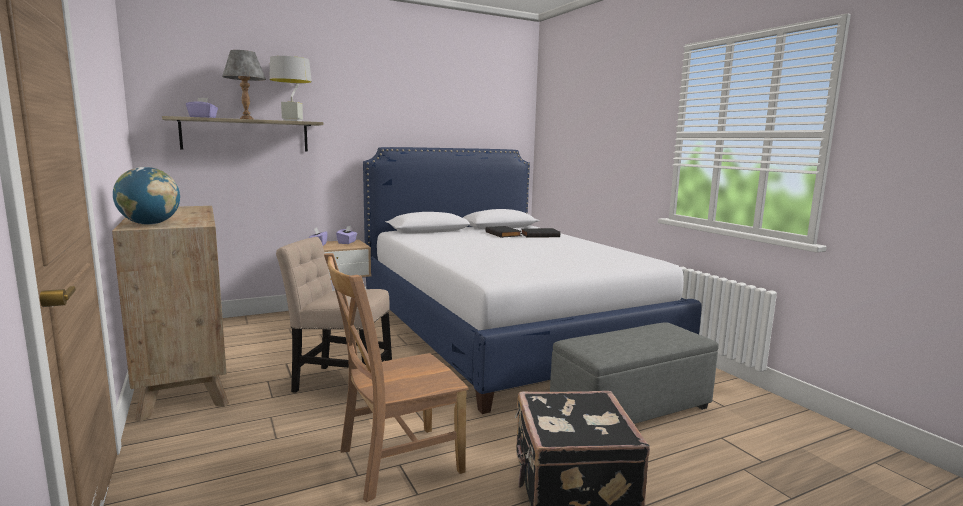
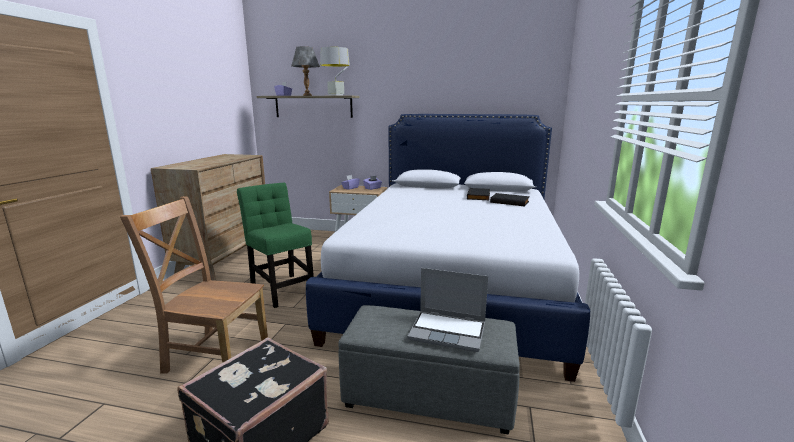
camera: 40 degrees right, 5 degrees up
(150, 224) = (179, 165): globe -> none
(339, 382) = (281, 289): beige chair -> green chair
(653, 337) = (448, 331): none -> laptop

